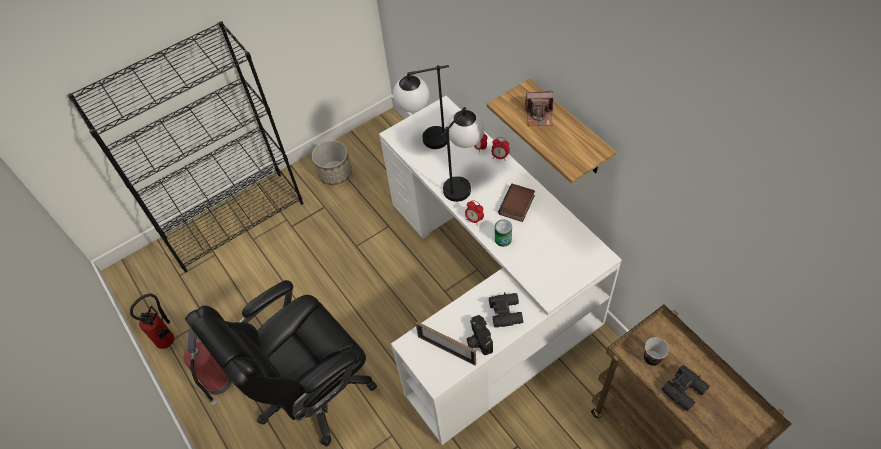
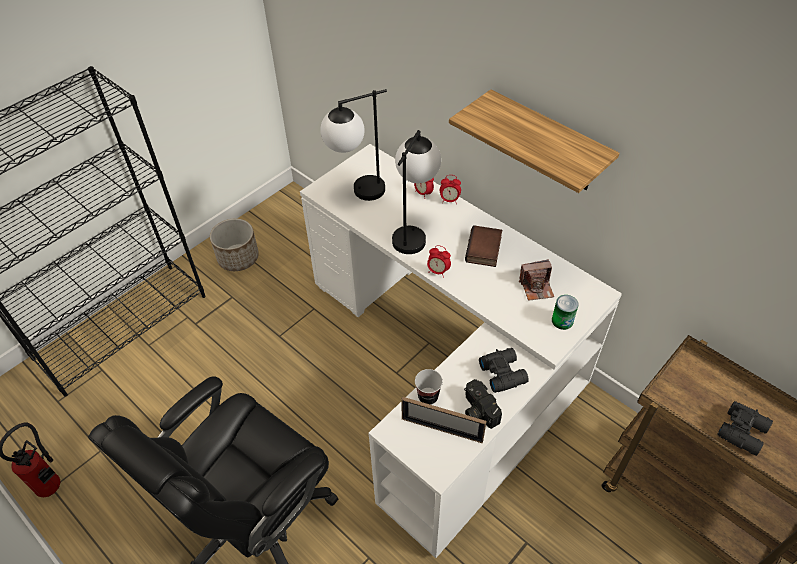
camera: 15 degrees left, 5 degrees down
(218, 383) = (128, 530): fire extinguisher -> none
(503, 239) = (478, 289): can -> can (562, 321)
(539, 116) = (516, 125): camera -> camera (536, 287)
(652, 358) = (692, 400): cup -> cup (428, 397)

